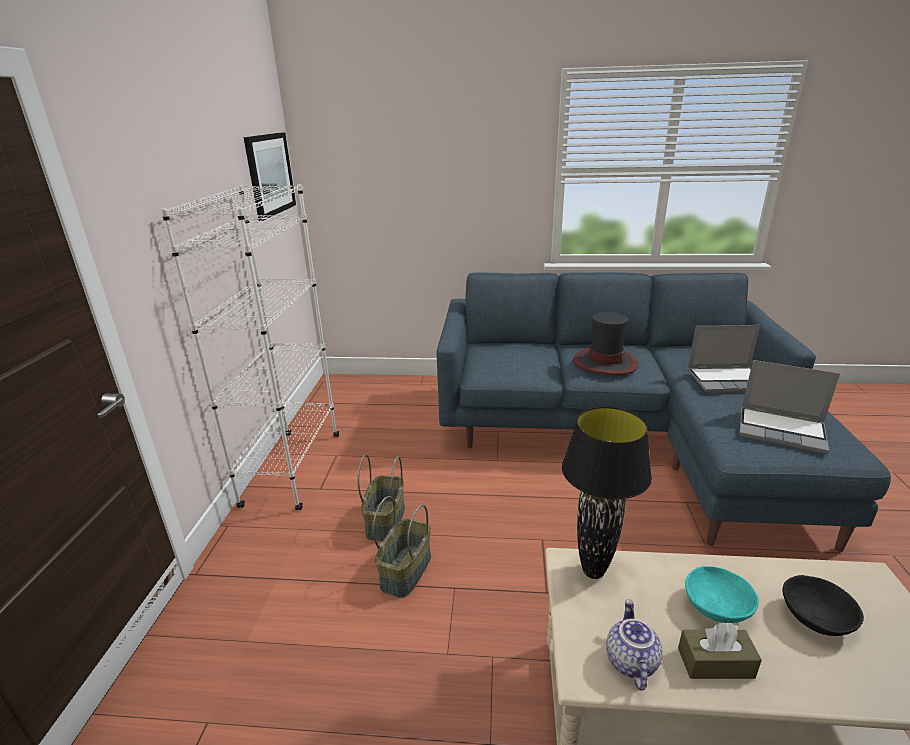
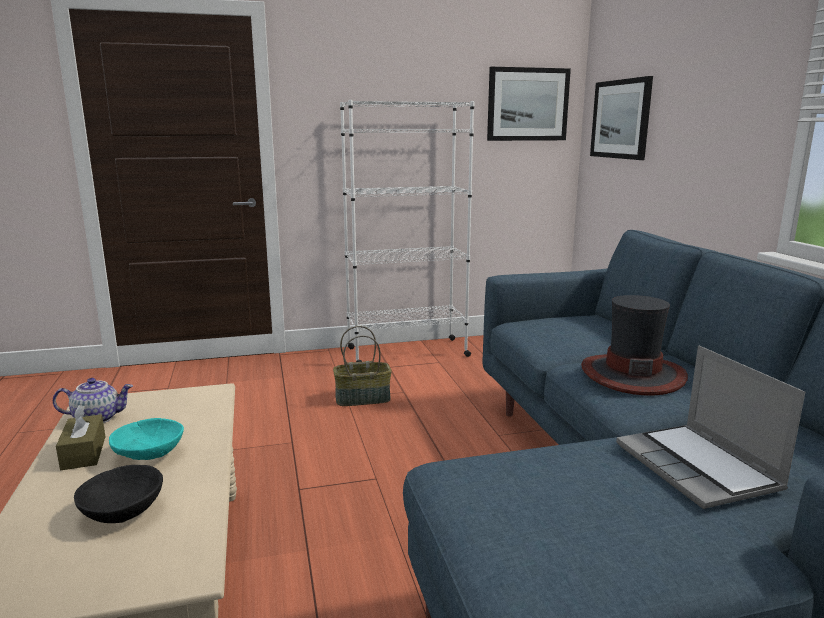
camera: 70 degrees right, 10 degrees down
(362, 181) = (621, 119): none -> picture
(405, 570) = (306, 418): basket -> none
(593, 571) = (202, 401): black table lamp -> none
(782, 431) = (542, 510): laptop -> none

